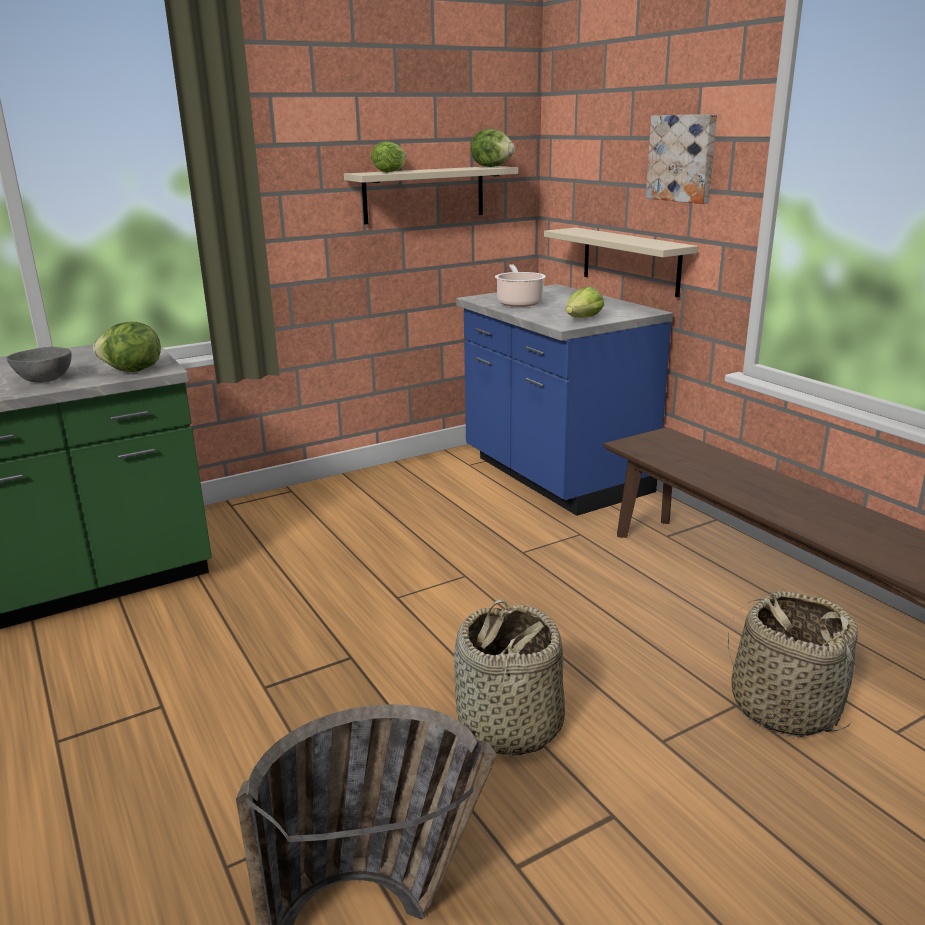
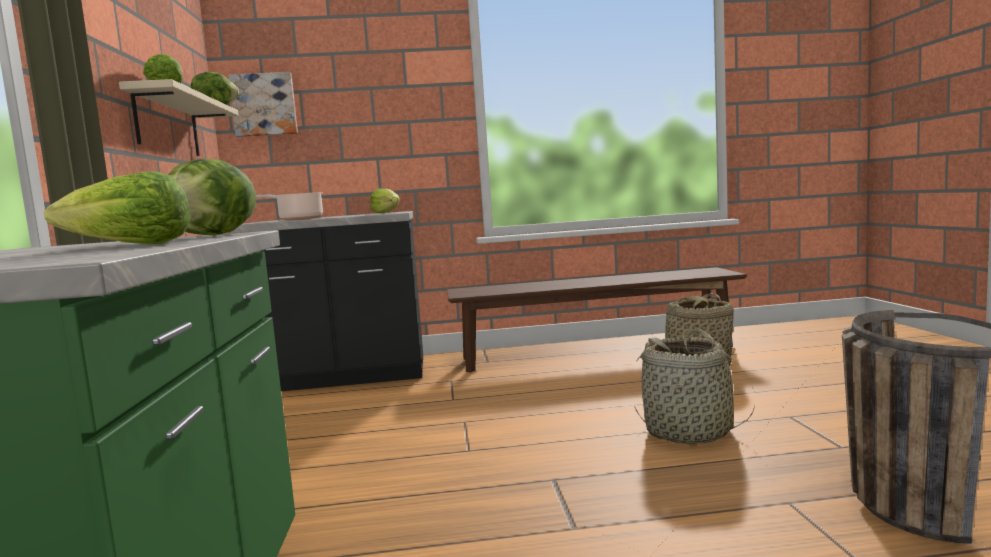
camera: 65 degrees left, 15 degrees down
(43, 380) = (128, 246): grey bowl -> lettuce
(554, 476) = (346, 375): blue counter -> black counter
(630, 261) = (356, 183): beige shelf -> none
(683, 158) = (398, 100): picture -> picture (264, 105)

